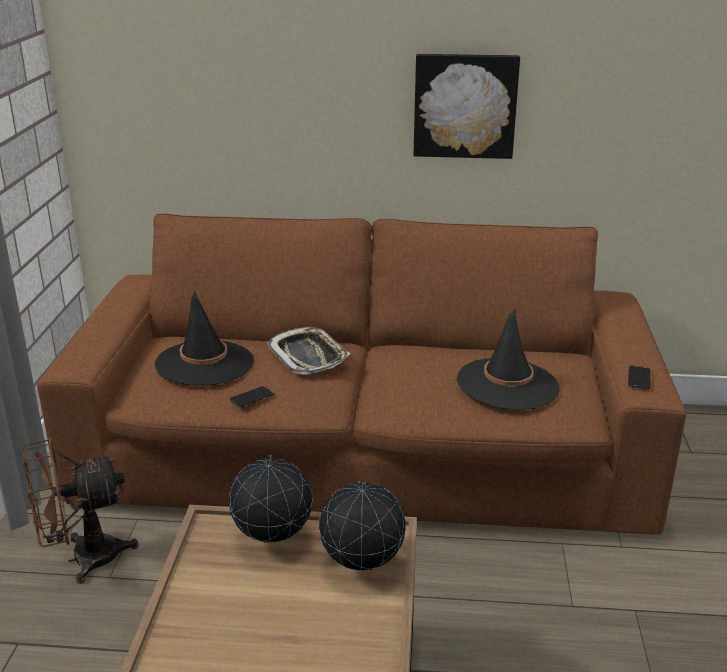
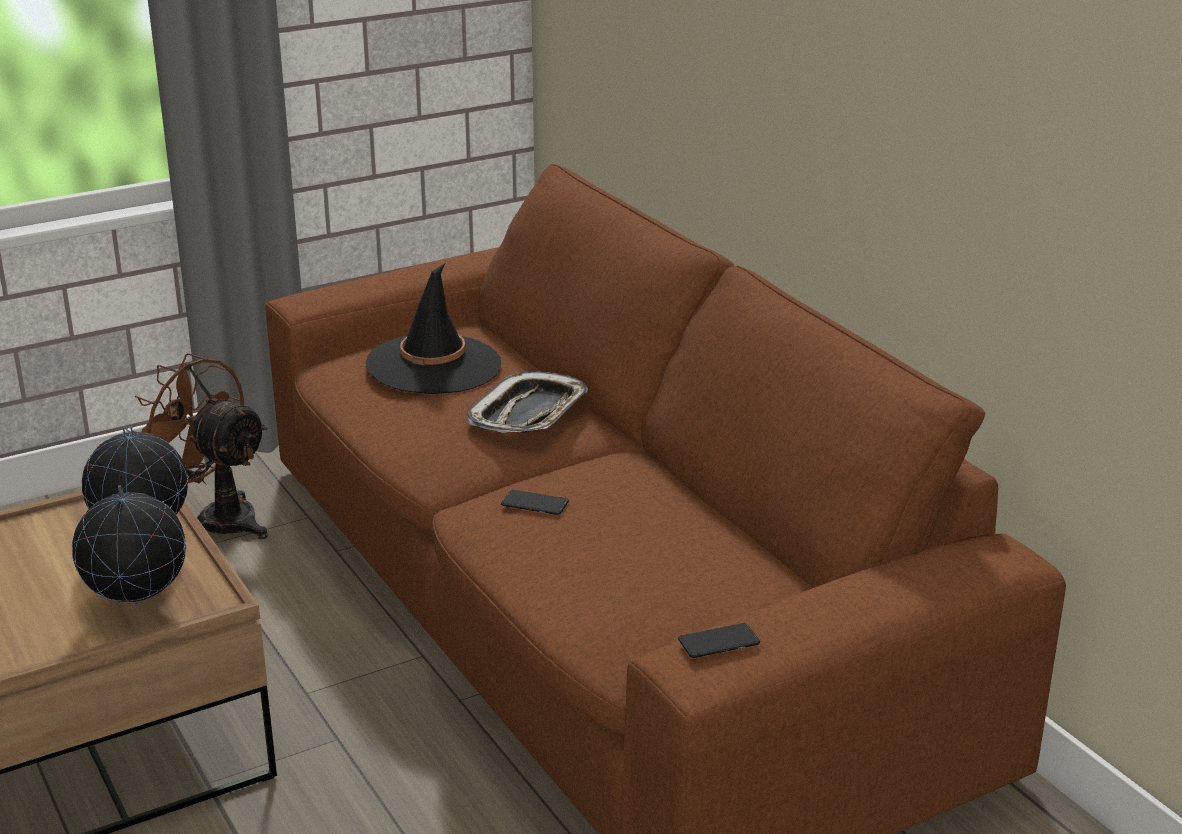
camera: 55 degrees right, 0 degrees up
(251, 397) = (392, 418): phone -> phone (535, 503)
(465, 105) = (879, 121): picture -> none
(507, 384) = (630, 564): black hat -> none

